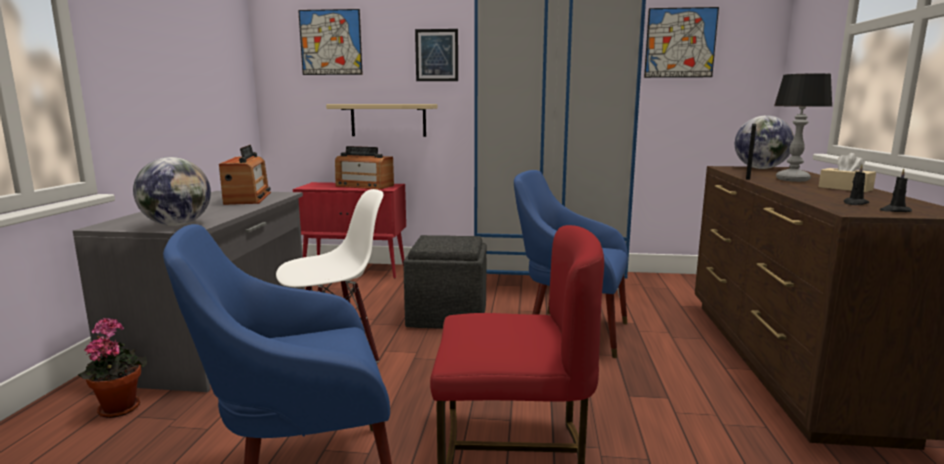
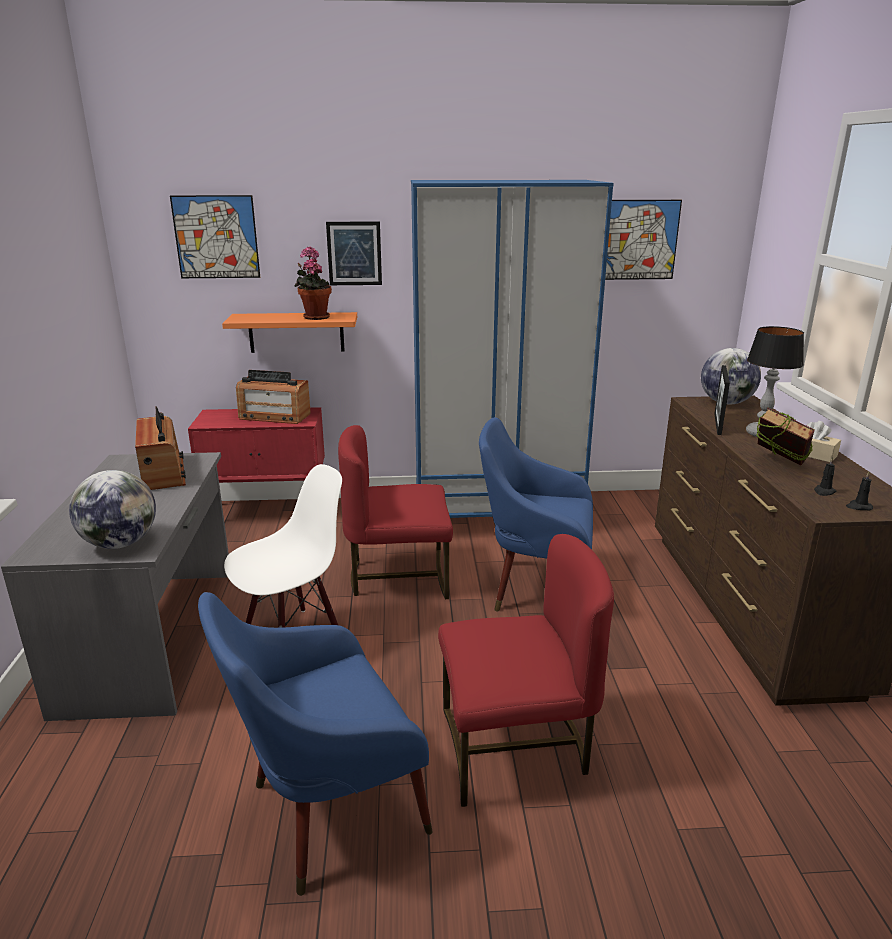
camera: 10 degrees left, 10 degrees up
(119, 407) = (85, 747): potted plant -> potted plant (315, 317)
(388, 120) = (296, 332): beige shelf -> orange shelf
(447, 315) = (399, 576): grey ottoman -> red chair
(806, 192) = (778, 467): none -> book

